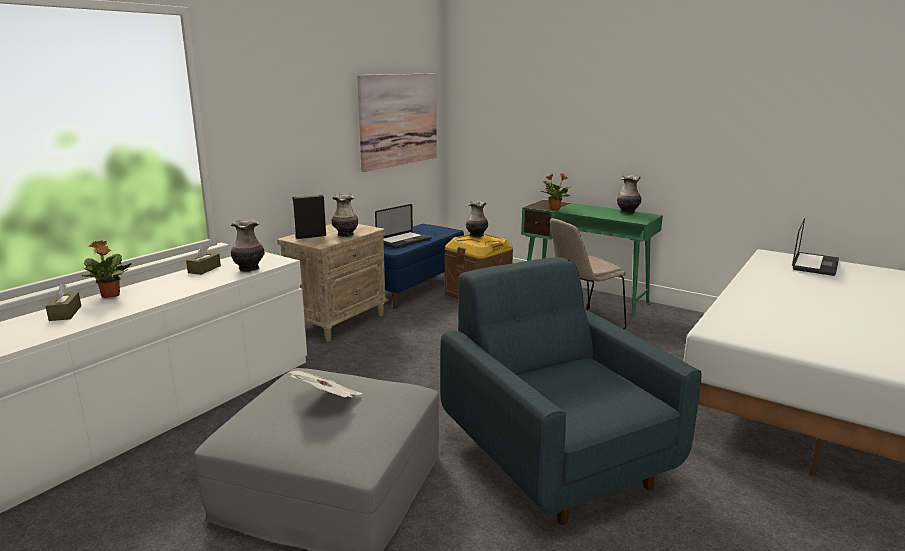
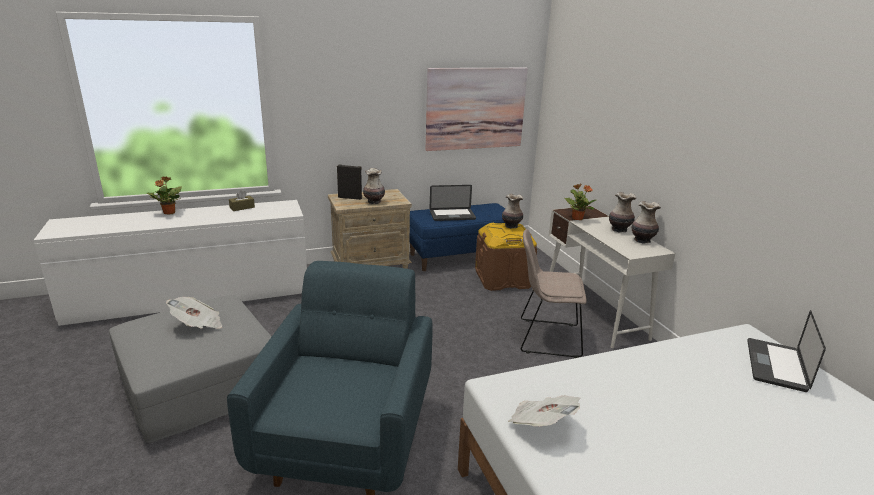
camera: 35 degrees right, 5 degrees up
(65, 313) = (132, 218): brown tissue box -> none
(248, 269) = (263, 214): vase -> vase (619, 230)
(585, 297) = (594, 312): green desk -> white desk
(784, 338) = (541, 424): none -> newspaper
(815, 265) = (776, 365): laptop -> laptop turned 135 degrees clockwise

